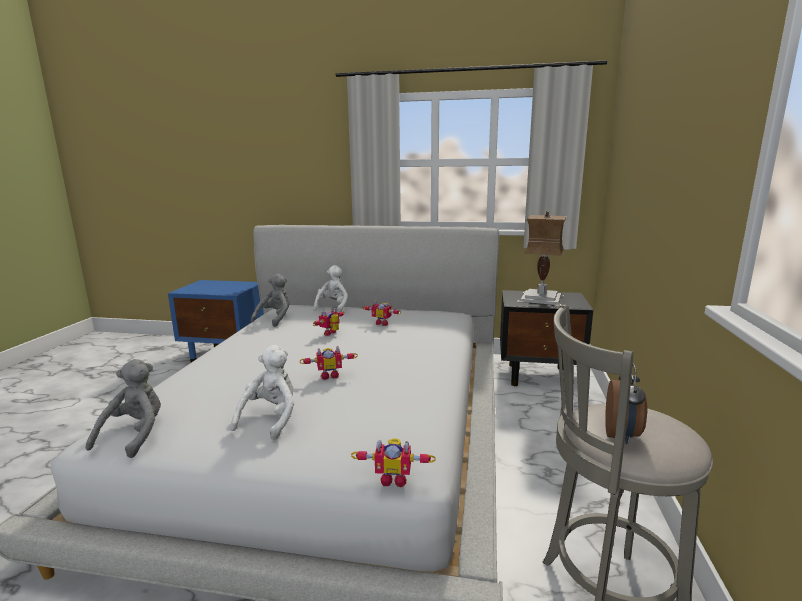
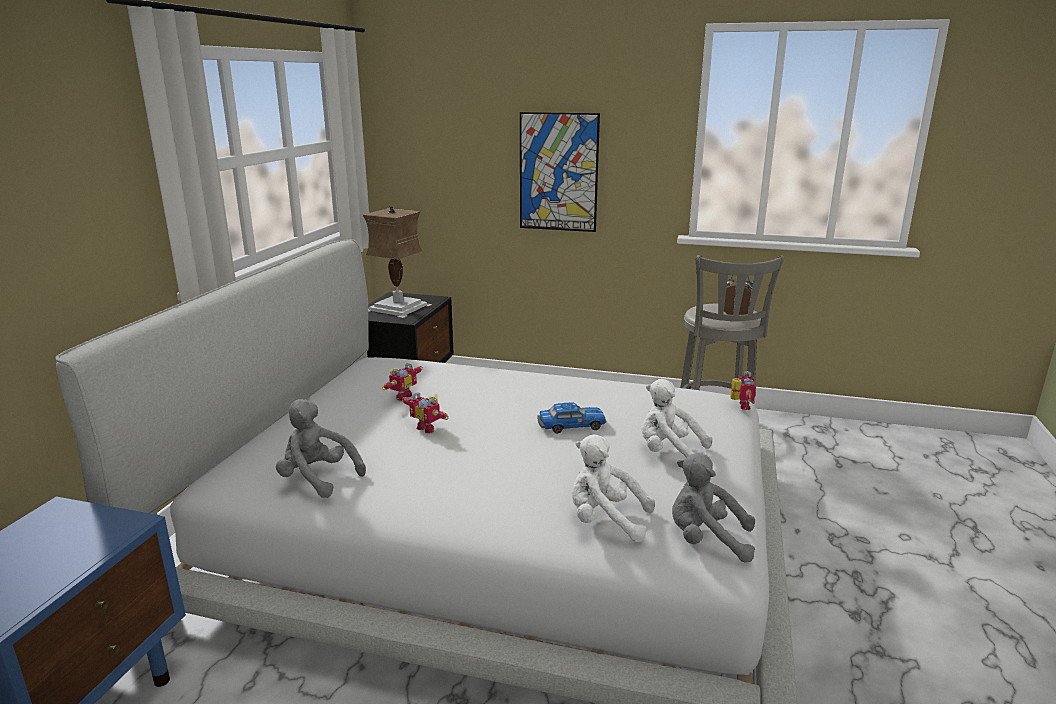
camera: 85 degrees left, 5 degrees up
(329, 375) = (571, 426): toy robot -> toy car
(333, 307) = (289, 431): white plush toy -> white plush toy (605, 520)
(665, 194) = (558, 172): none -> picture

